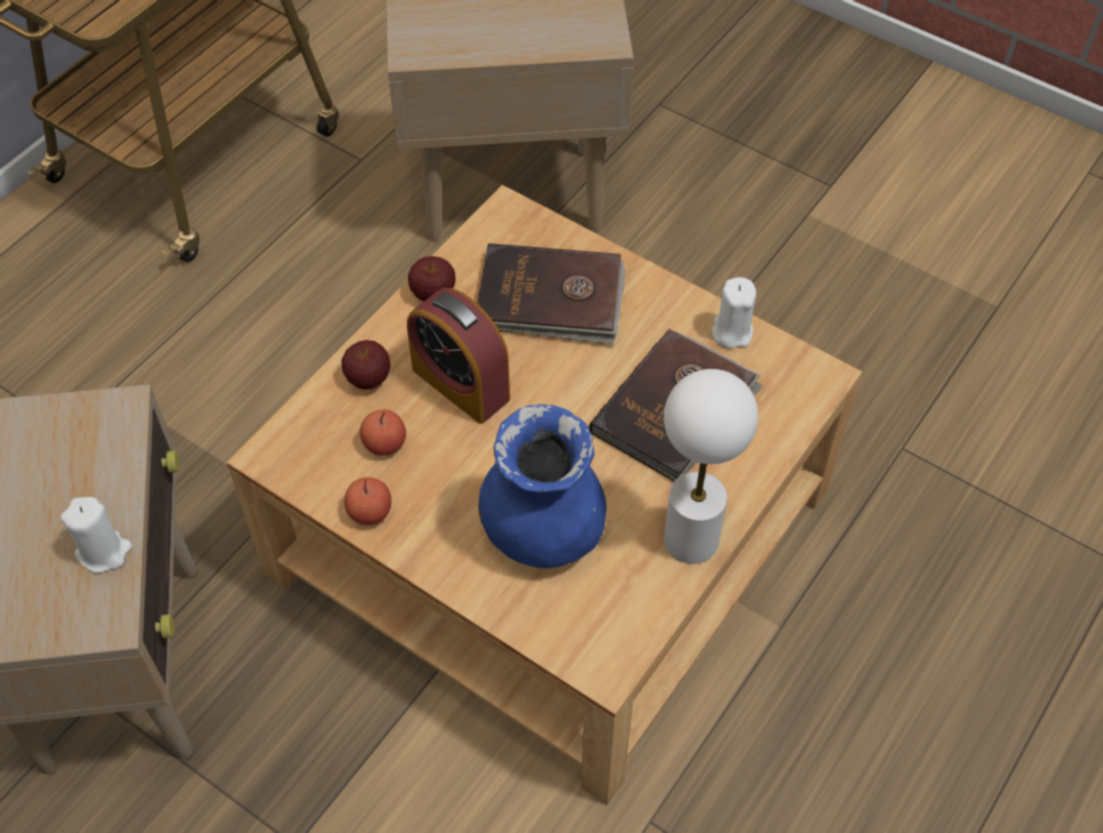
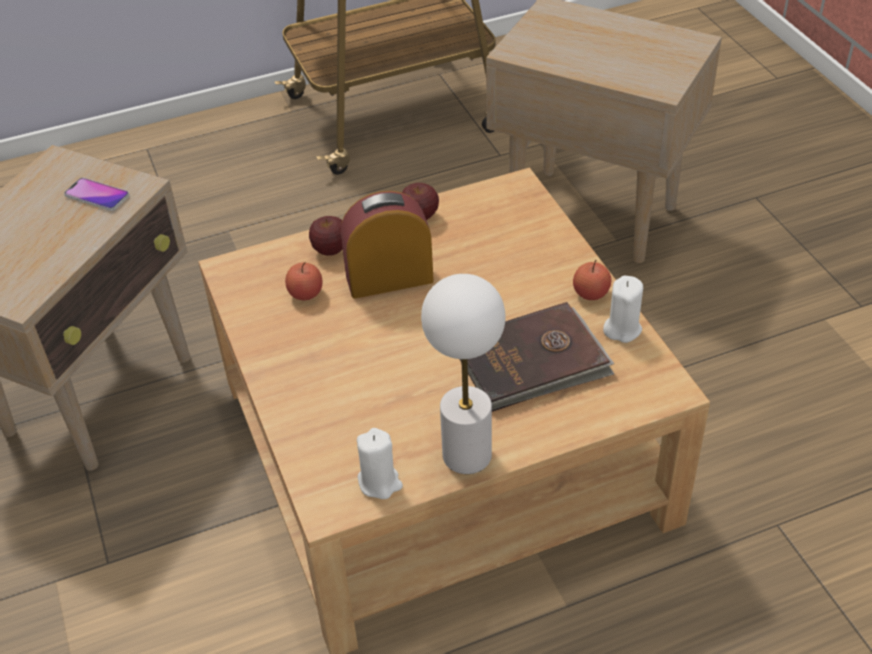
camera: 35 degrees right, 10 degrees down
(78, 444) = (97, 195): none -> phone
(104, 551) = (55, 261): white candle -> white candle (380, 482)
(370, 512) = (259, 330): apple -> apple (591, 293)
(461, 384) = (389, 279): alarm clock -> alarm clock turned 90 degrees clockwise
(542, 532) = (363, 397): blue vase -> none
(550, 299) = (500, 252): brown book -> none

